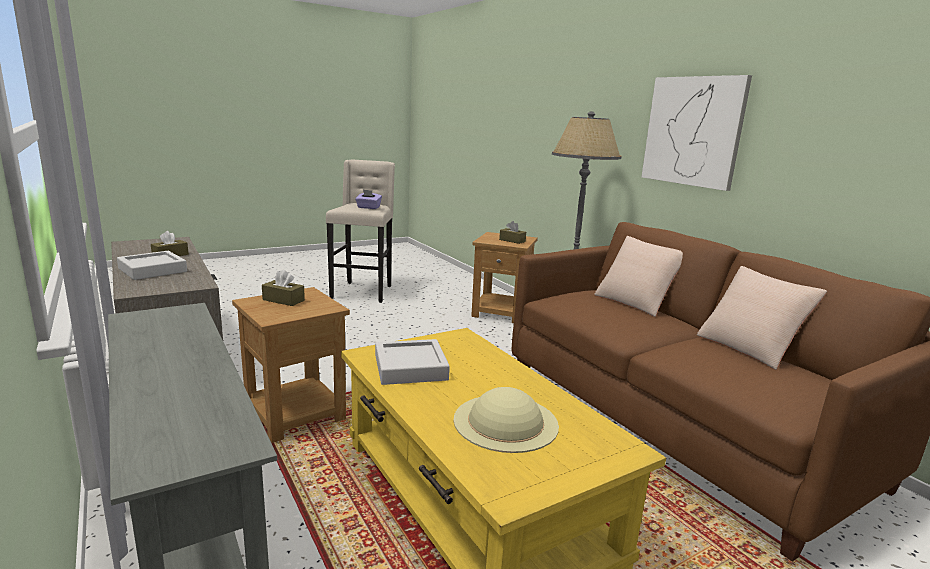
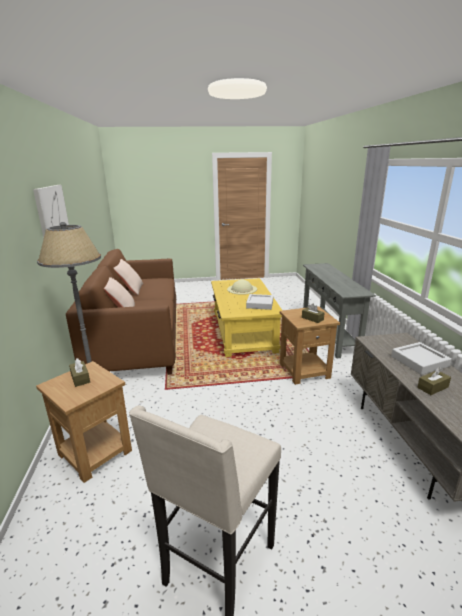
camera: 155 degrees left, 5 degrees up
(368, 207) = (210, 435): purple tissue box -> none

